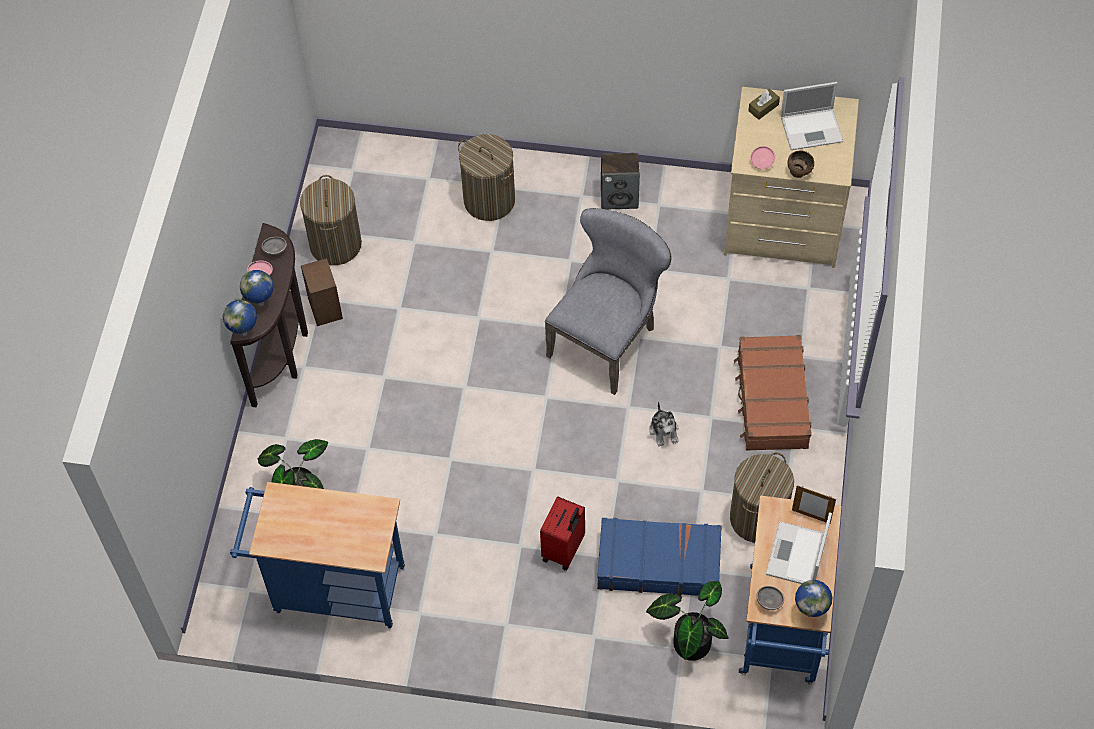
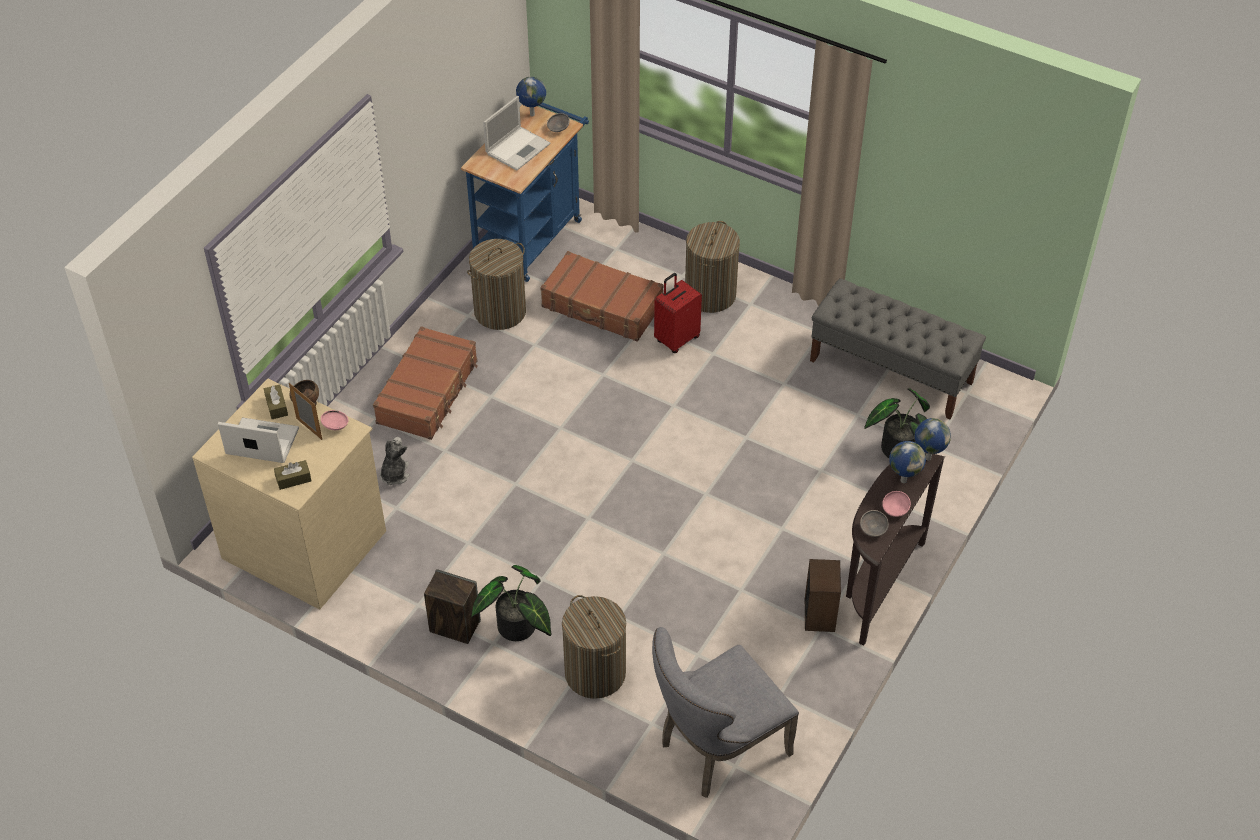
camera: 160 degrees left, 10 degrees down
(331, 588) = (891, 371): blue cart -> grey bench
(335, 244) = (785, 682): laundry basket -> laundry basket (710, 295)
(607, 338) = (546, 492): grey chair -> grey chair (717, 749)
(658, 563) = (602, 306): blue suitcase -> brown suitcase
(664, 430) = (539, 399): plush toy -> plush toy (394, 474)
(689, 639) = (607, 252): potted plant -> potted plant (517, 630)
(811, 516) = (489, 167): picture frame -> picture frame (309, 429)
(823, 163) = (276, 406): none -> brown tissue box

